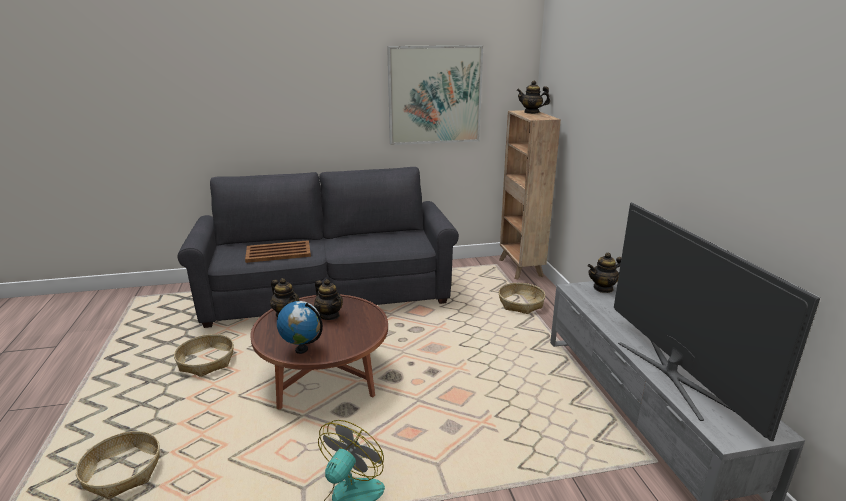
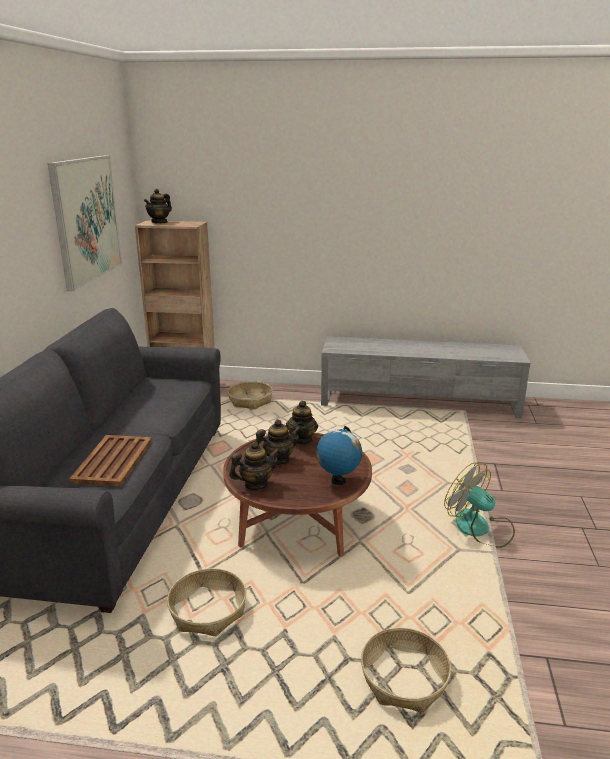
camera: 70 degrees left, 0 degrees up
(603, 288) = (340, 341): teapot -> teapot (302, 439)
(674, 375) = (458, 352): television -> none

